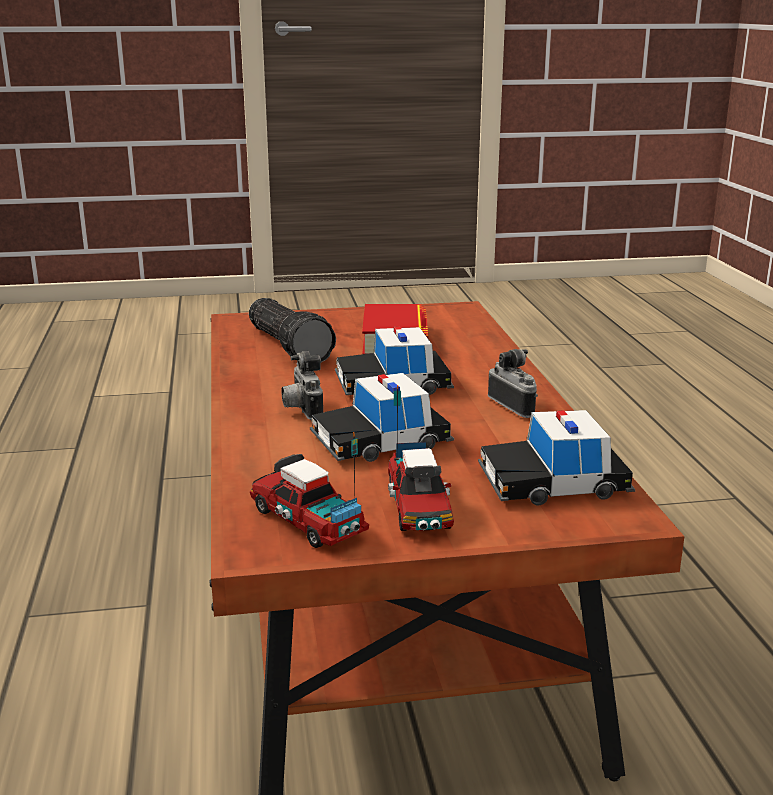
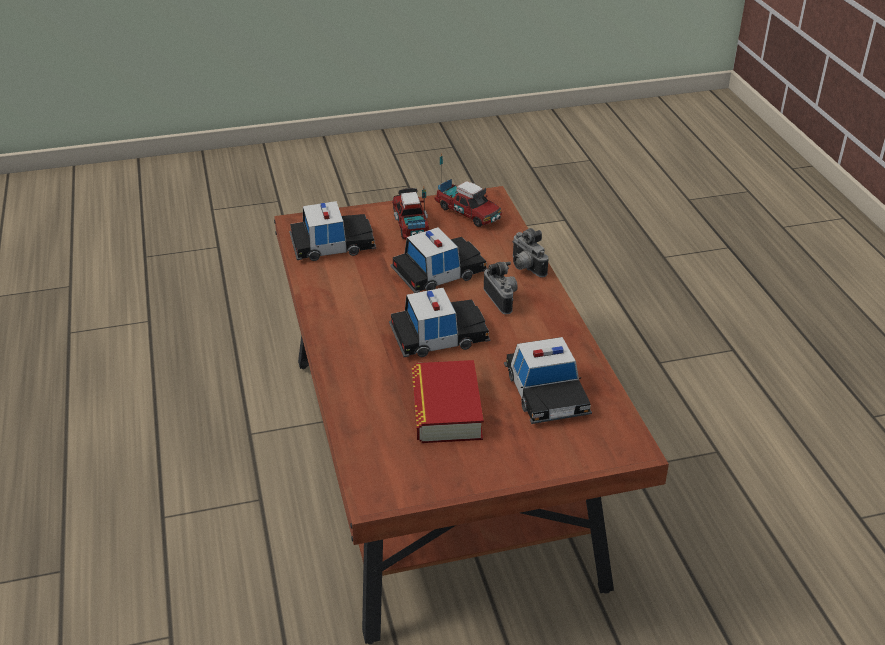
camera: 175 degrees right, 15 degrees up
(291, 346) = (546, 392): flashlight -> toy car
(516, 406) = (341, 313): camera -> camera (525, 268)

